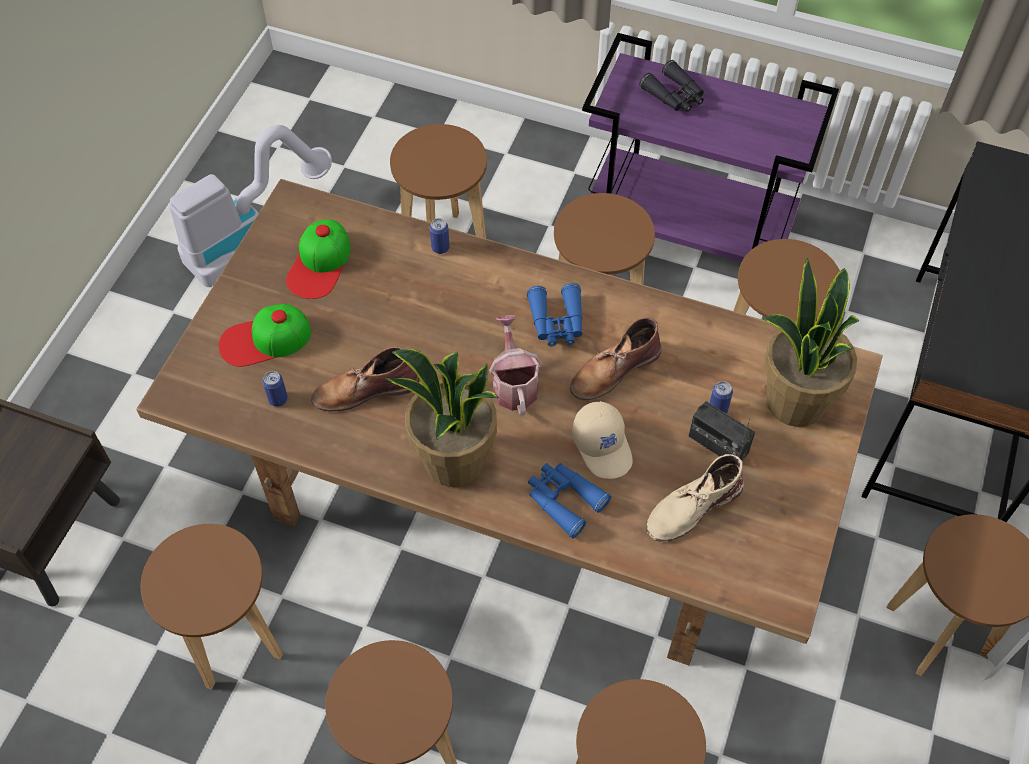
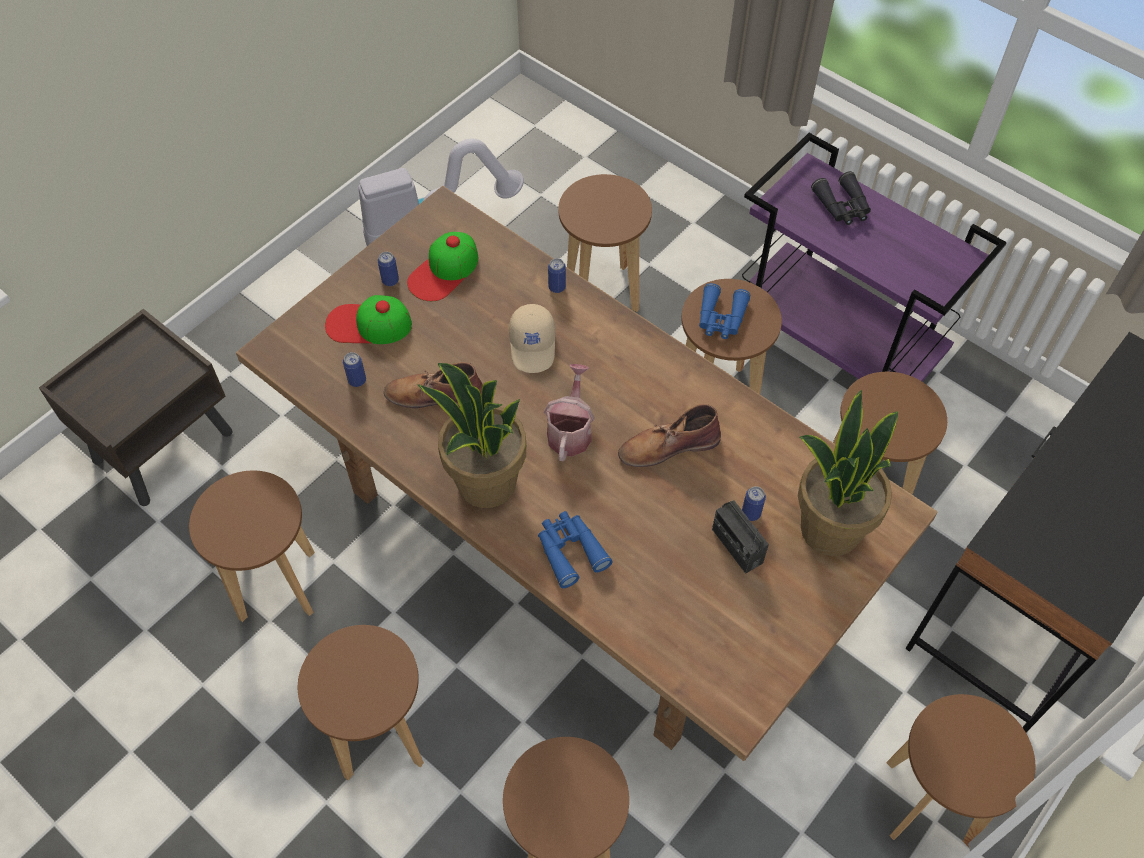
camera: 20 degrees right, 0 degrees up
(268, 289) = (390, 280): none -> can
(557, 322) = (634, 386): blue binoculars -> blue binoculars (721, 318)
(603, 446) = (628, 513): beige cap -> beige cap (533, 346)
(692, 507) = (687, 596): beige boot -> none

